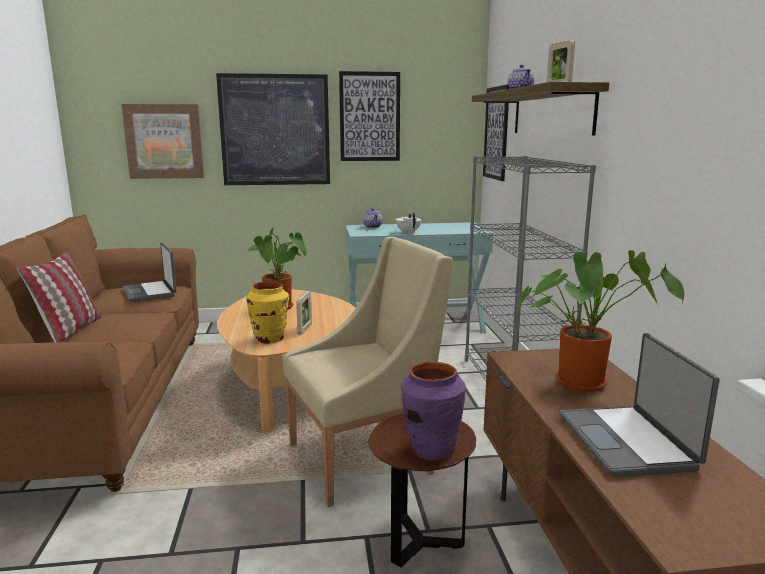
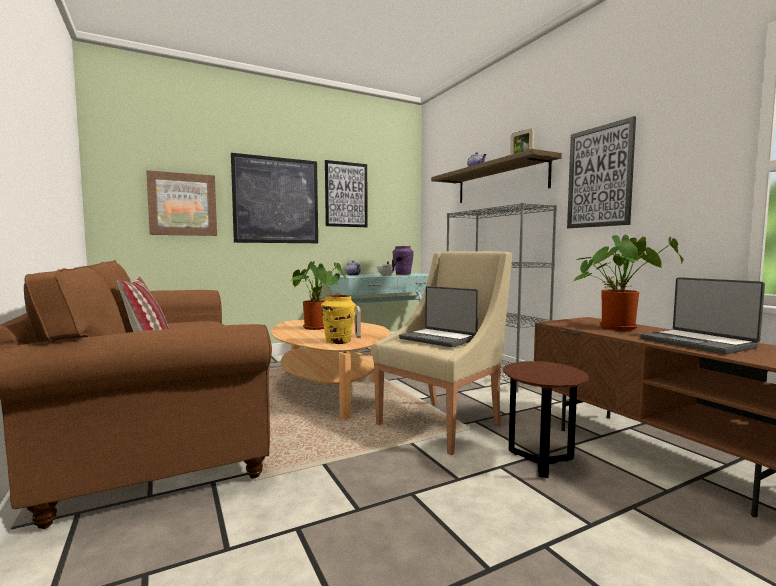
camera: 20 degrees left, 10 degrees down
(150, 292) = (194, 323): laptop -> laptop (439, 339)
(431, 449) = (561, 375): purple vase -> purple vase (403, 274)
(496, 133) = (437, 207): picture -> picture (599, 177)

